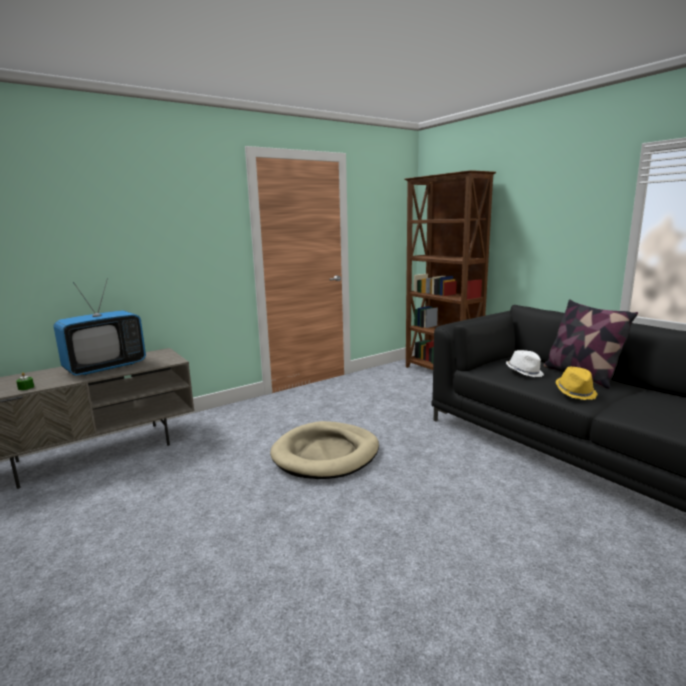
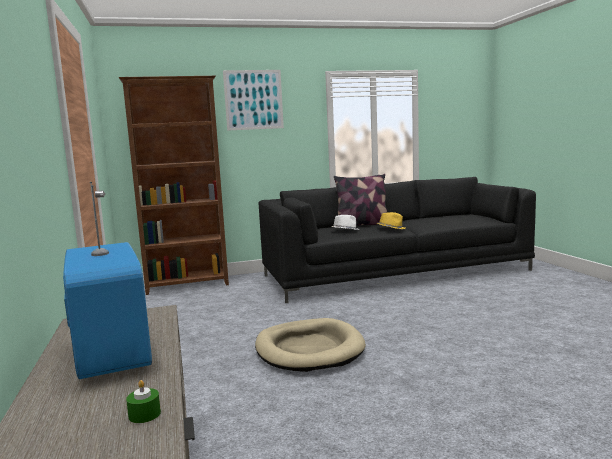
camera: 70 degrees left, 5 degrees down
(537, 191) = (253, 100): none -> picture

